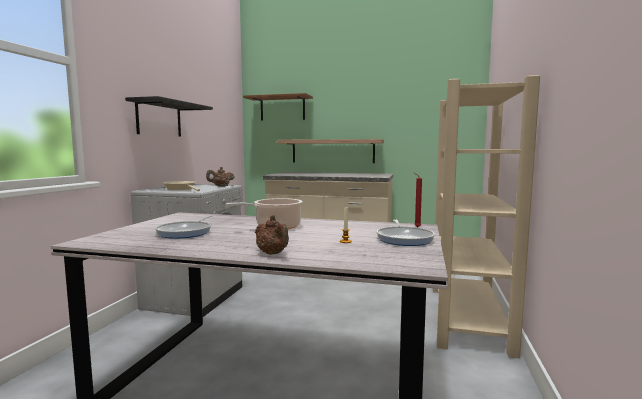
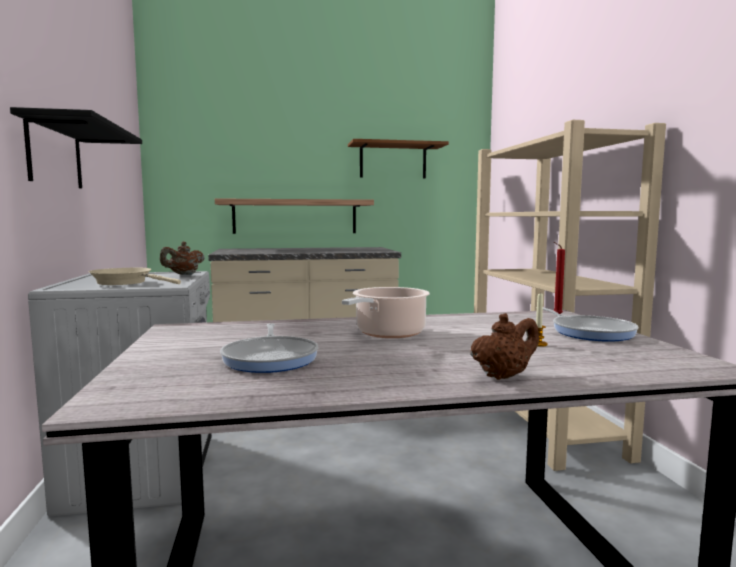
camera: 25 degrees left, 0 degrees up
(272, 254) = (503, 376): brown teapot -> brown teapot turned 60 degrees counterclockwise
(282, 108) = (213, 151): brown shelf -> brown shelf (393, 161)

